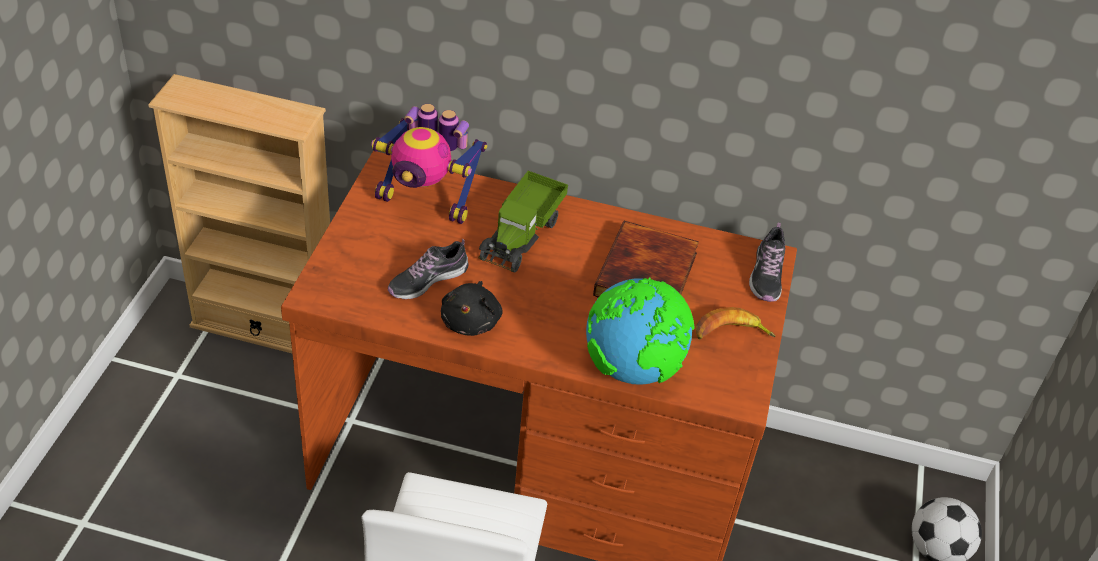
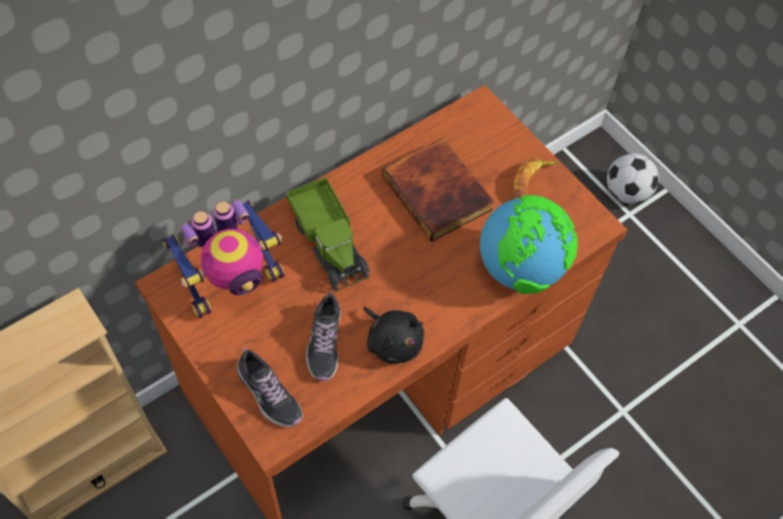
camera: 50 degrees left, 15 degrees up
(766, 275) = (496, 122): shoe -> shoe (269, 394)

